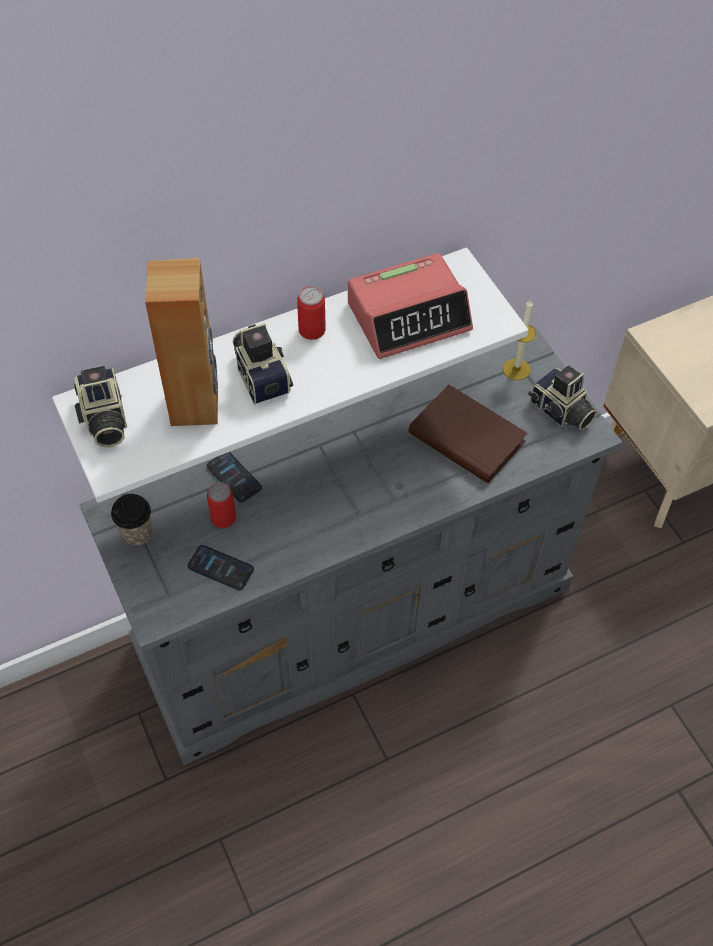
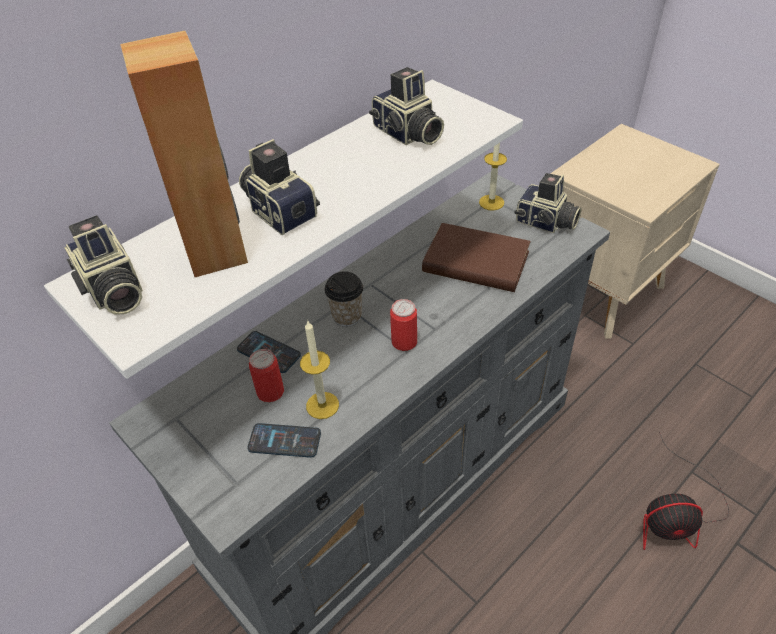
camera: 15 degrees left, 10 degrees down
(137, 533) = (181, 433): cup -> cup (347, 316)
(264, 545) = (322, 405): none -> candle
(312, 330) = (316, 164): can -> can (404, 342)
(409, 316) = (407, 134): alarm clock -> camera
(629, 743) = (676, 515): none -> fan

